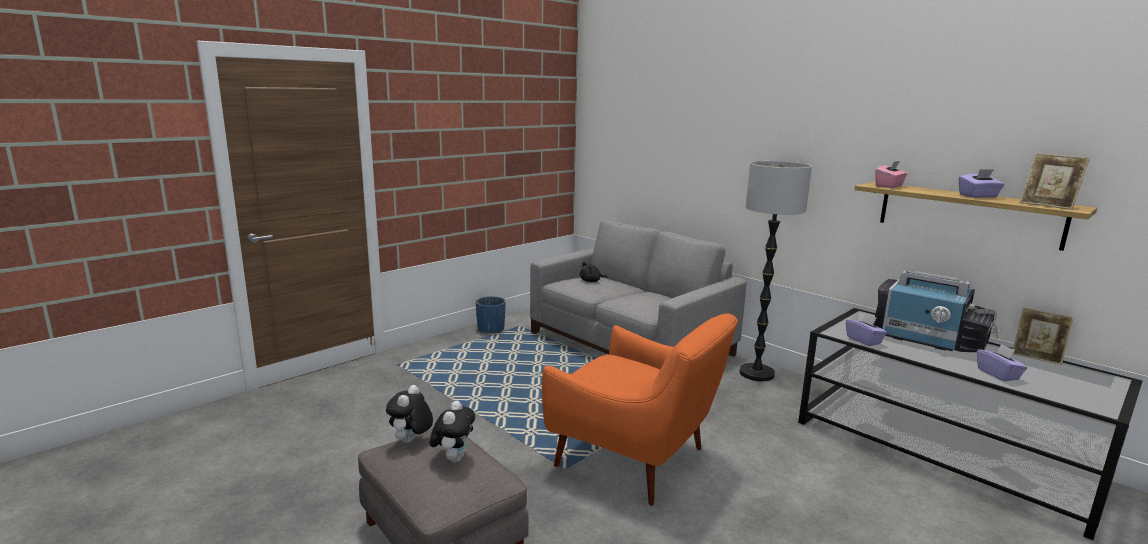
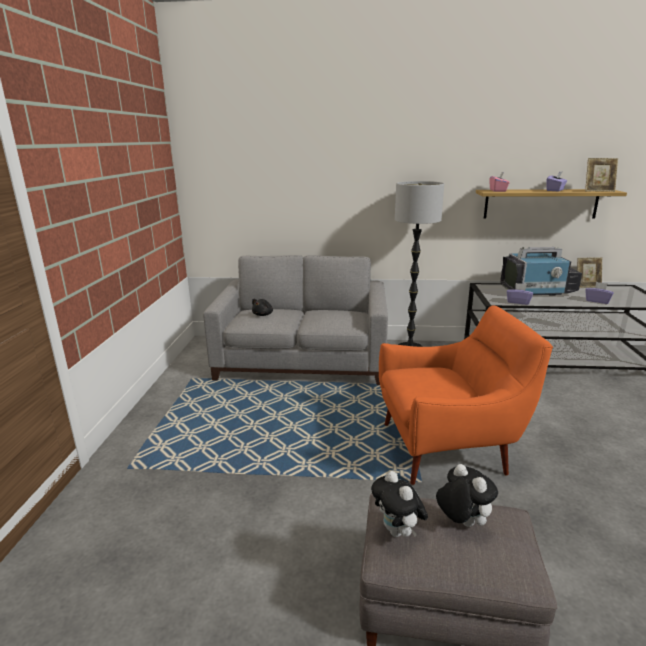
camera: 40 degrees left, 5 degrees up
(491, 329) = (170, 391): blue planter -> none

